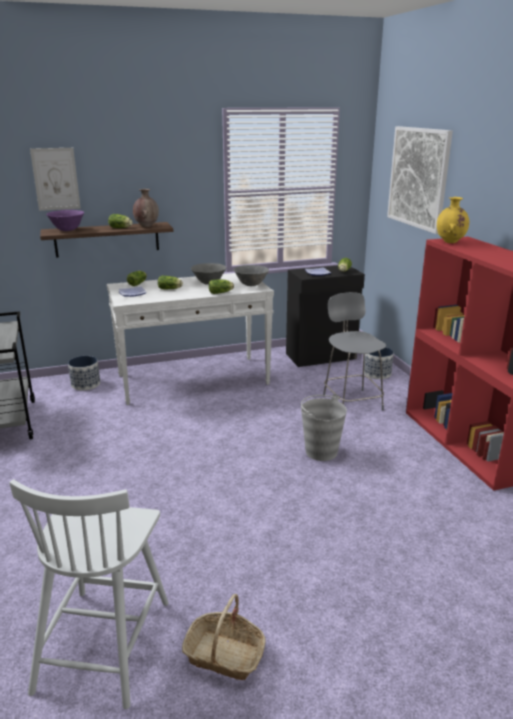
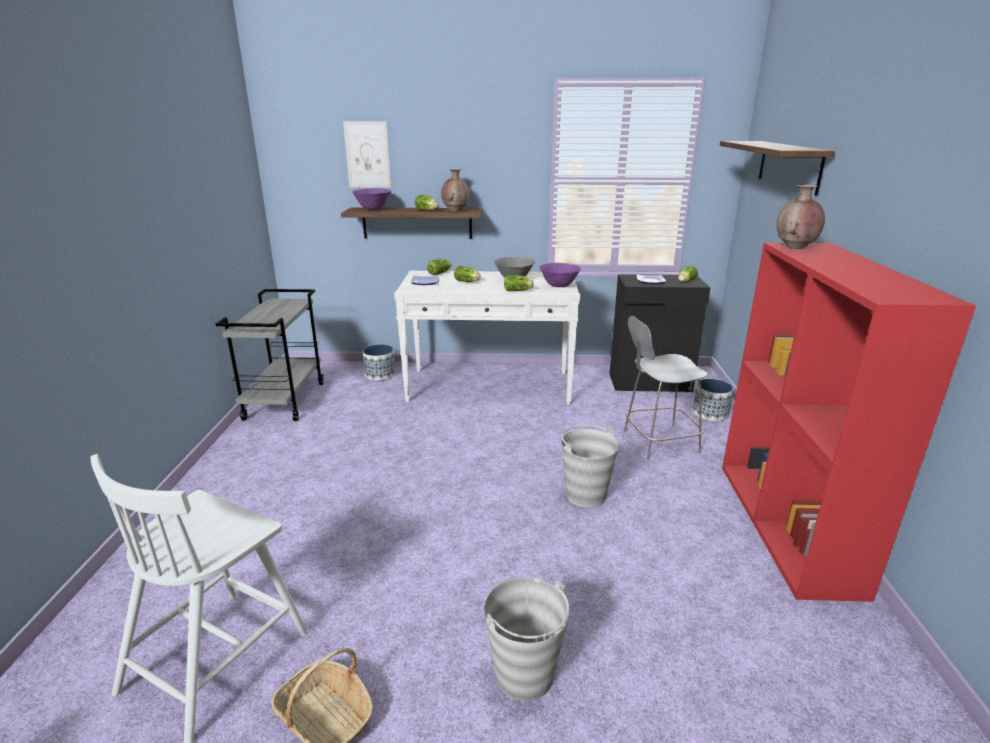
camera: 20 degrees right, 0 degrees up
(251, 285) = (558, 286): grey bowl -> purple bowl
(350, 584) = (524, 675): none -> grey bucket
(351, 401) = (658, 442): grey chair -> grey chair turned 105 degrees counterclockwise
(418, 178) = (789, 166): picture -> shelf
(450, 242) = (795, 247): yellow vase -> brown vase

